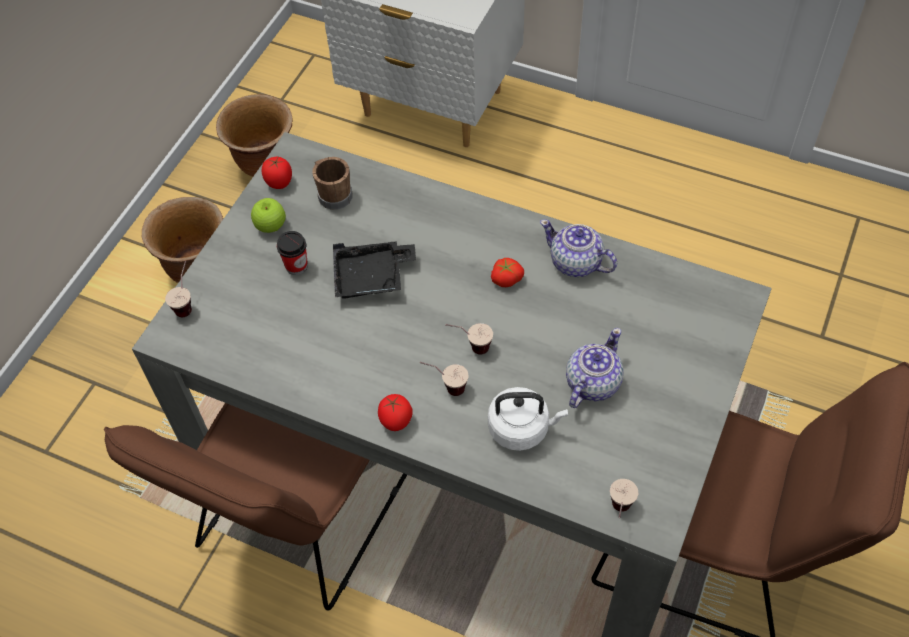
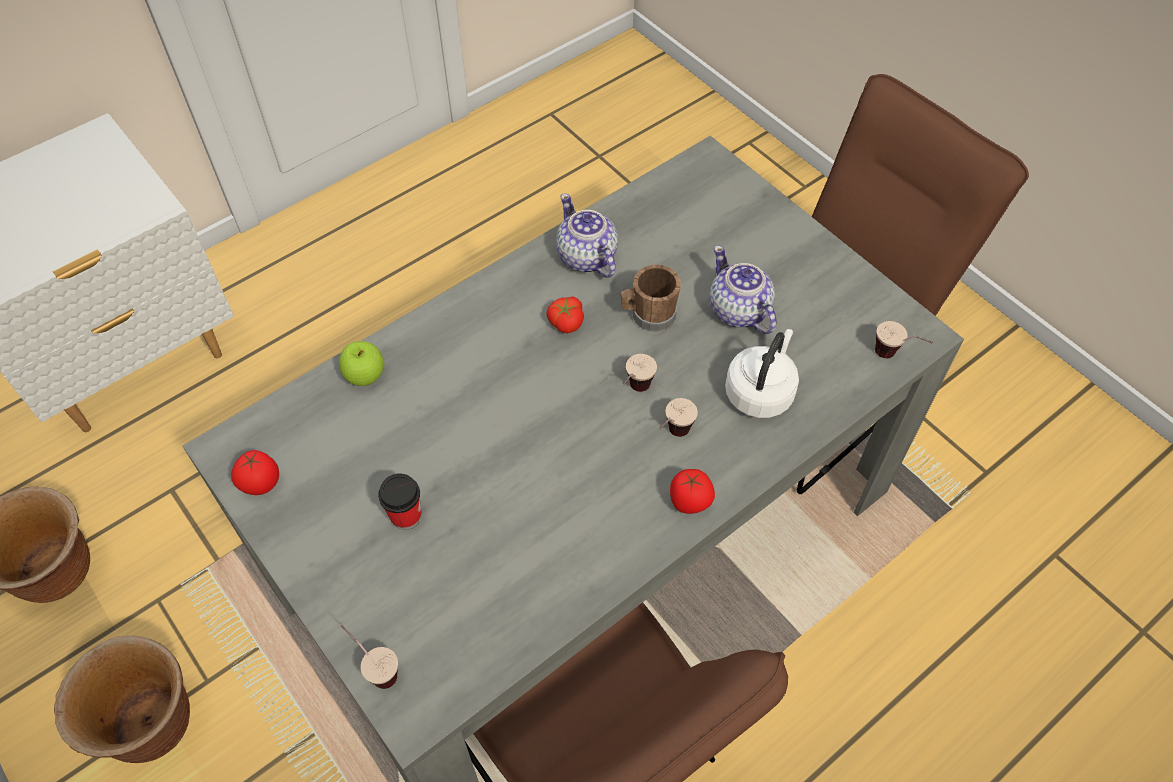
camera: 65 degrees left, 0 degrees up
(271, 226) = (323, 520): apple -> apple (365, 376)
(333, 194) = (326, 433): brown mug -> brown mug (648, 315)
(372, 277) = (478, 444): black tray -> none
(576, 263) = (586, 257): teapot -> teapot turned 90 degrees clockwise

